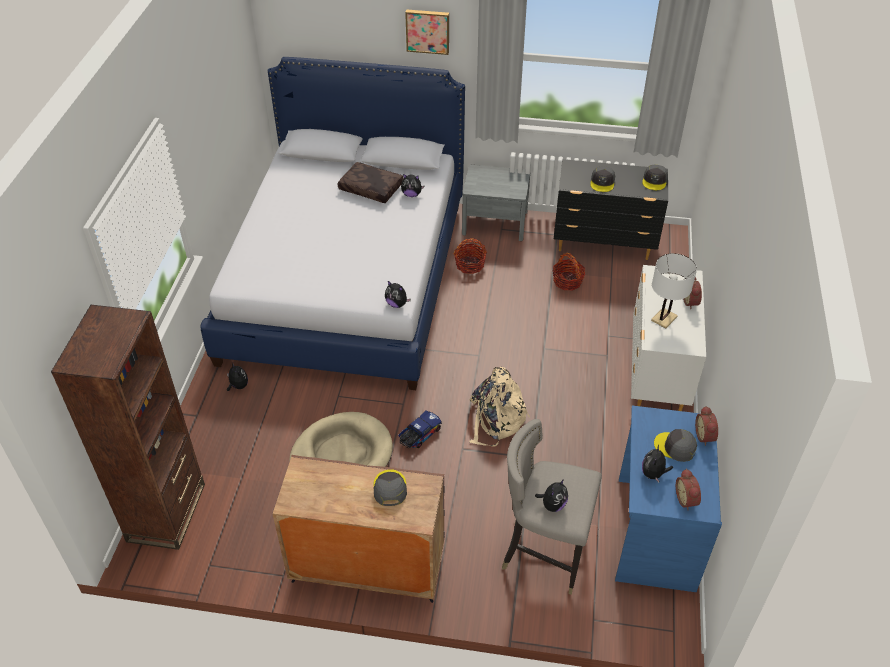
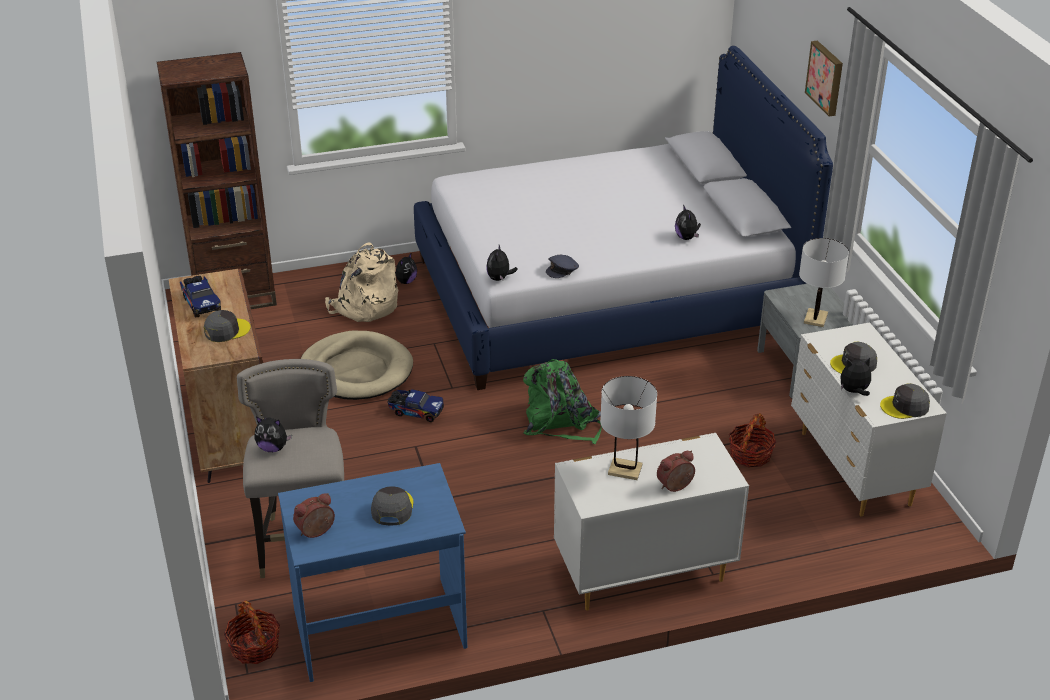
camera: 65 degrees right, 10 degrees down
(333, 497) = (201, 303): none -> toy truck
(370, 189) = (670, 210): brown pillow -> none
(409, 267) = (562, 270): none -> grey cap
(470, 265) = (708, 370): basket -> basket (255, 647)
(482, 358) = (560, 423): none -> green backpack
(496, 420) = (472, 459): beige backpack -> beige backpack (364, 306)
(508, 184) = (815, 318): none -> white table lamp
(604, 244) = (854, 469): black dresser -> white dresser
(653, 474) = (341, 499): plush toy -> plush toy (854, 392)
(705, 436) = (424, 529): alarm clock -> none

